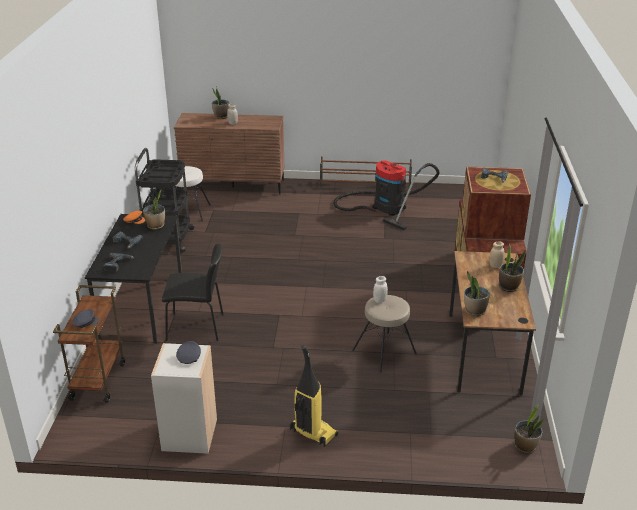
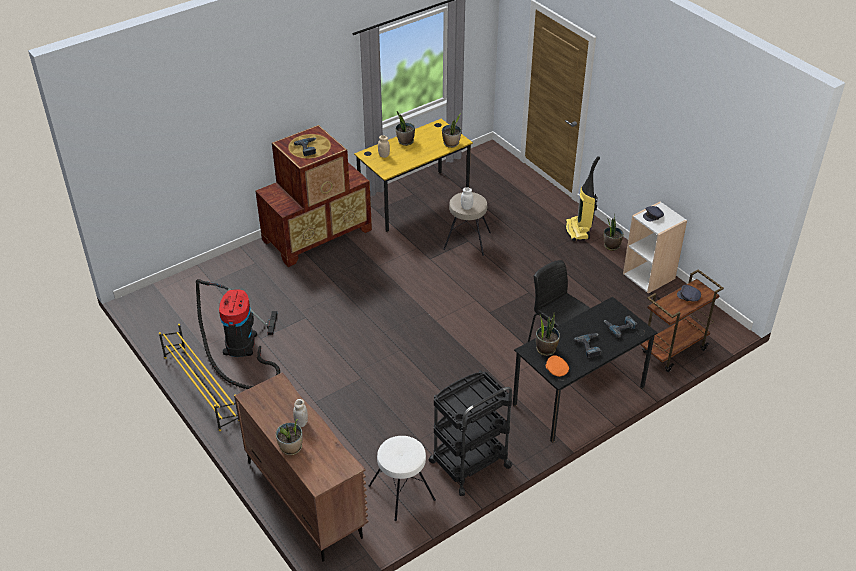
camera: 130 degrees left, 10 degrees up
(365, 185) = (201, 387): brown shoe rack -> yellow shoe rack
(483, 352) = (414, 201): brown desk -> yellow desk
(525, 446) = (484, 156): potted plant -> potted plant (611, 246)

